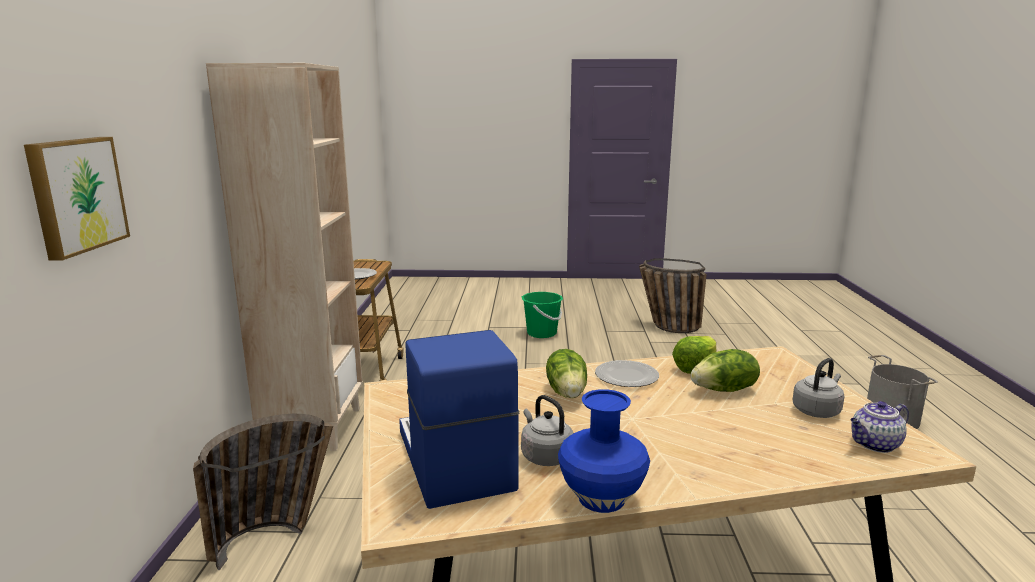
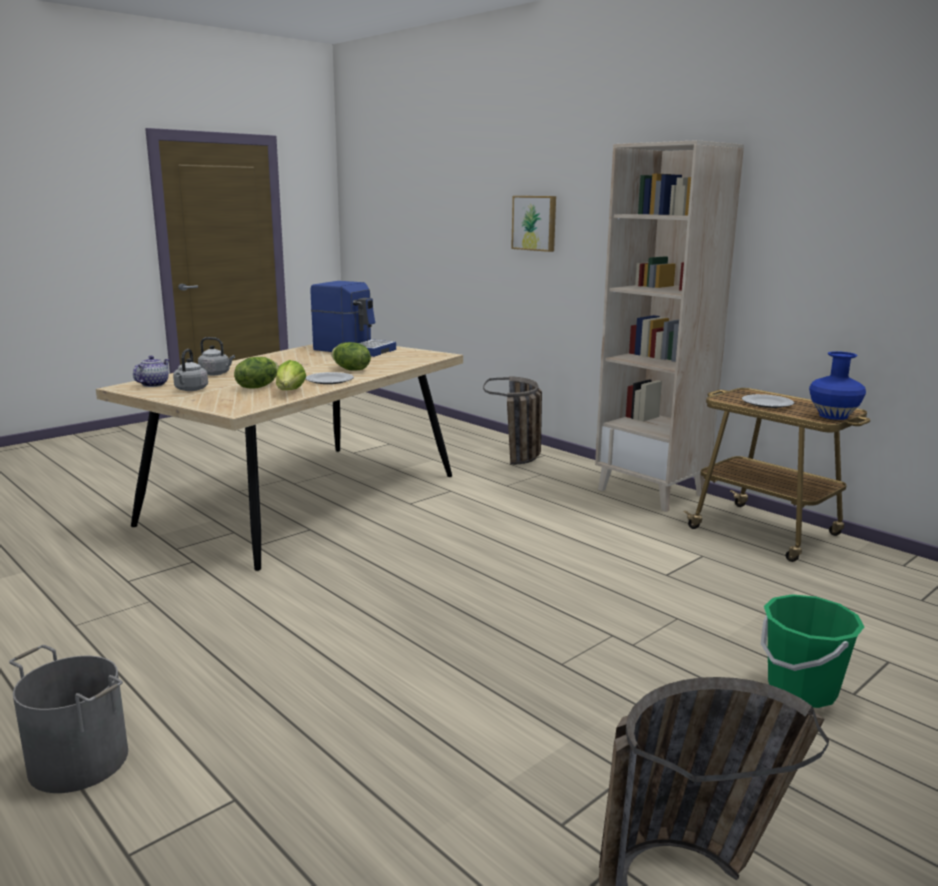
camera: 135 degrees right, 0 degrees up
(545, 456) = (319, 356): grey kettle -> grey kettle (216, 374)
(600, 498) = (278, 354): blue vase -> blue vase (833, 416)

